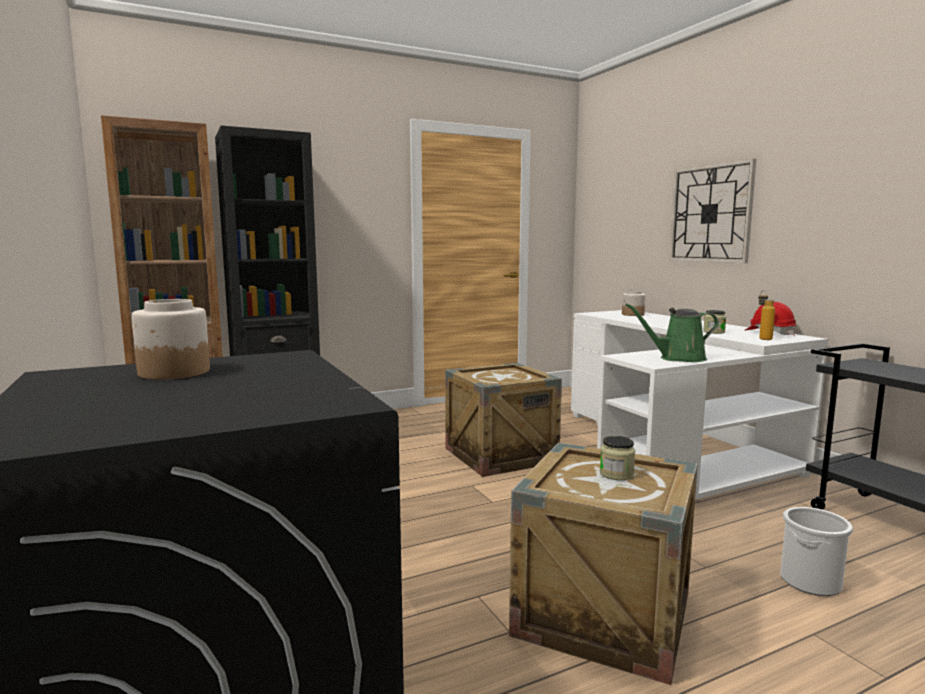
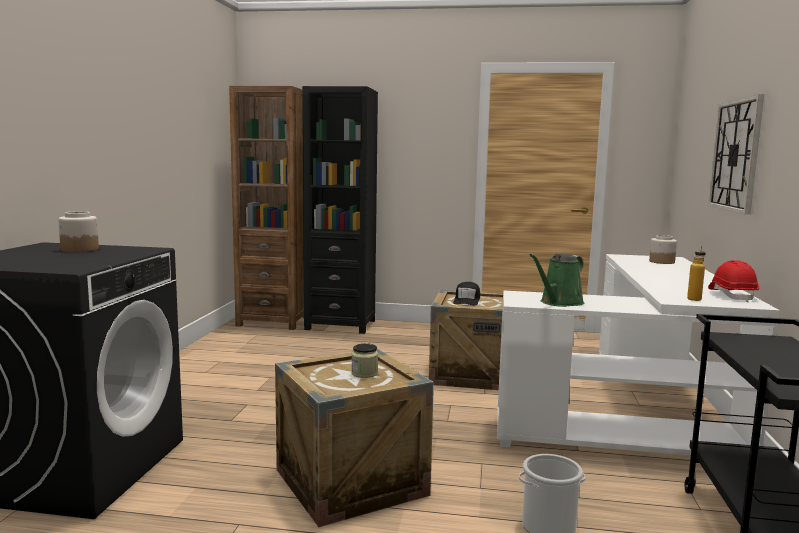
camera: 35 degrees right, 0 degrees up
(493, 376) = (467, 300): none -> black cap
(678, 358) = (559, 303): green watering can -> green watering can turned 75 degrees counterclockwise
(714, 332) = (669, 286): jar -> none

